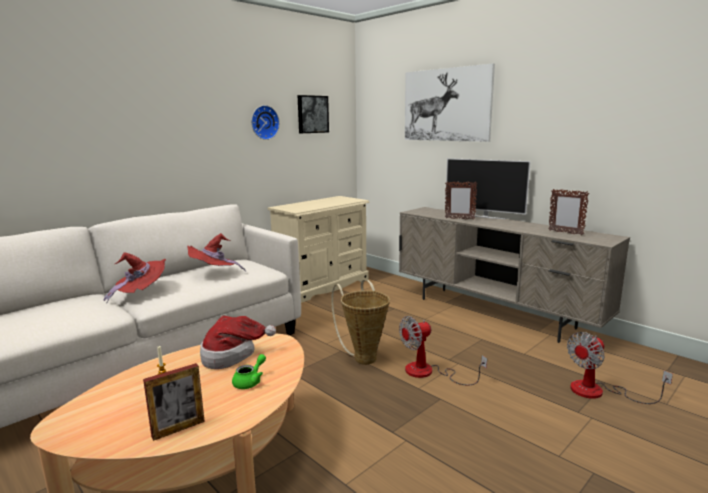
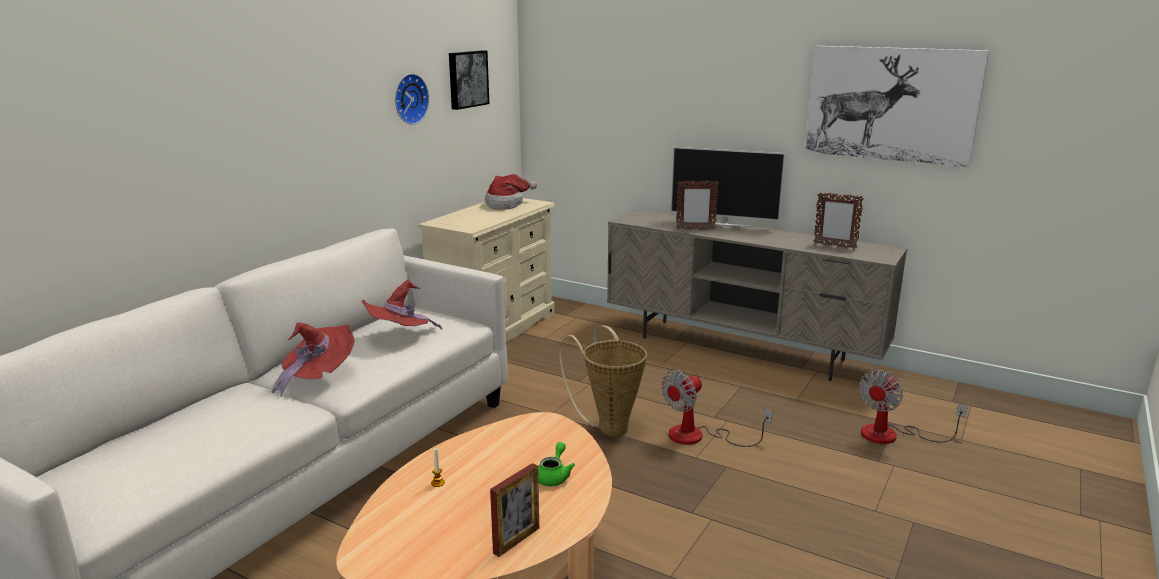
camera: 15 degrees left, 5 degrees up
(232, 355) = (504, 447): hat -> hat (506, 204)
(446, 105) = (665, 70): picture -> picture (891, 104)

